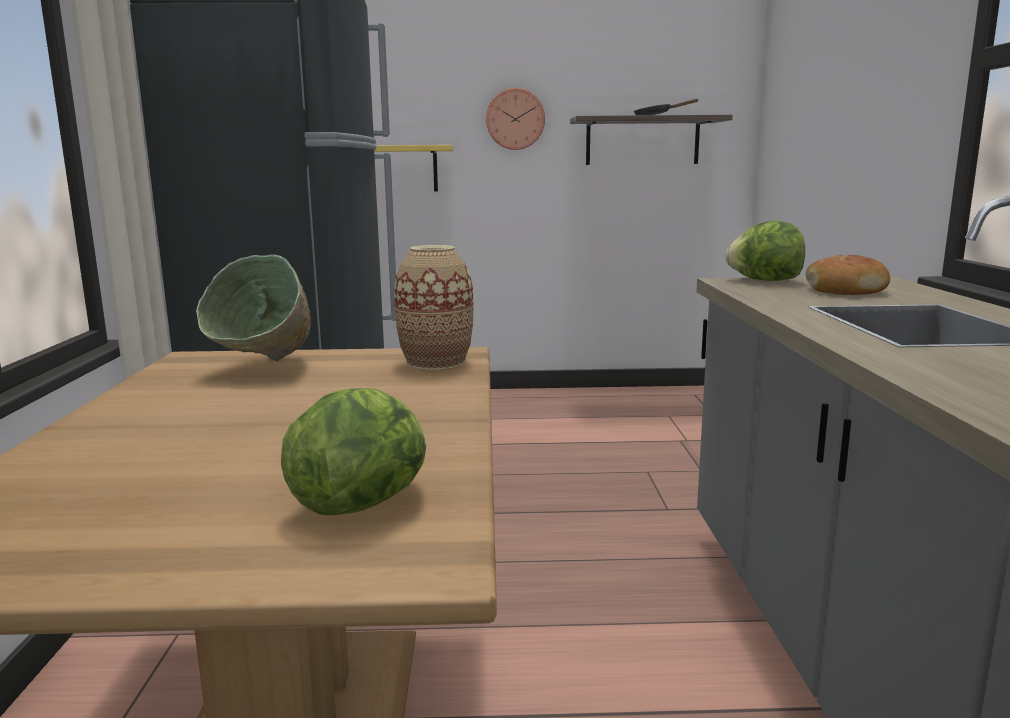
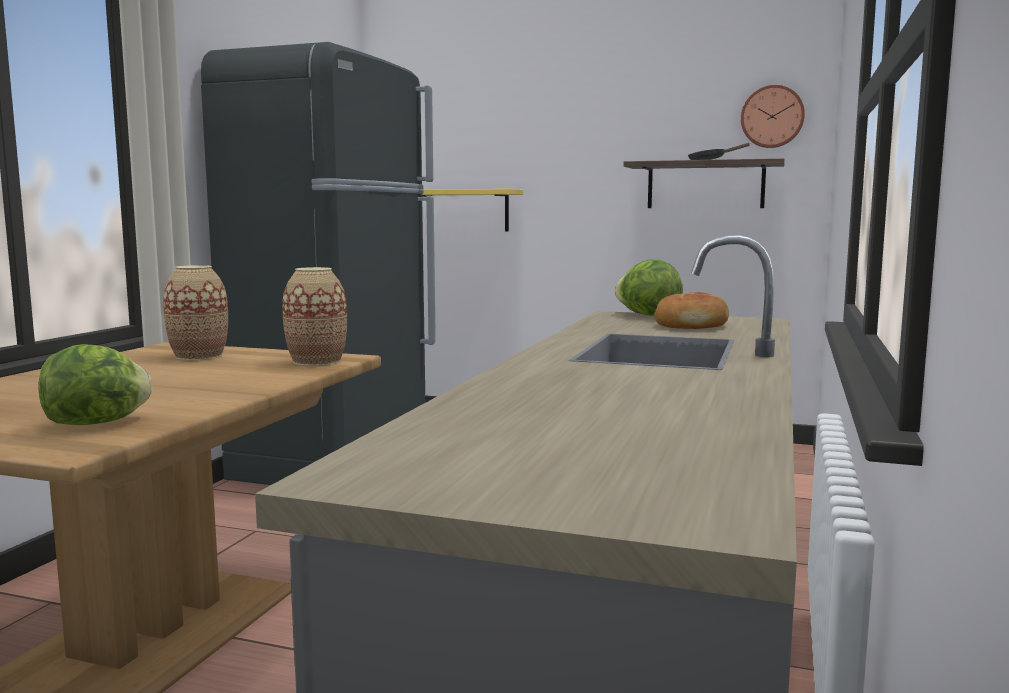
camera: 20 degrees right, 5 degrees down
(268, 369) = (199, 356): green bowl -> vase
(515, 119) = (580, 165): wall clock -> wall clock (772, 117)

